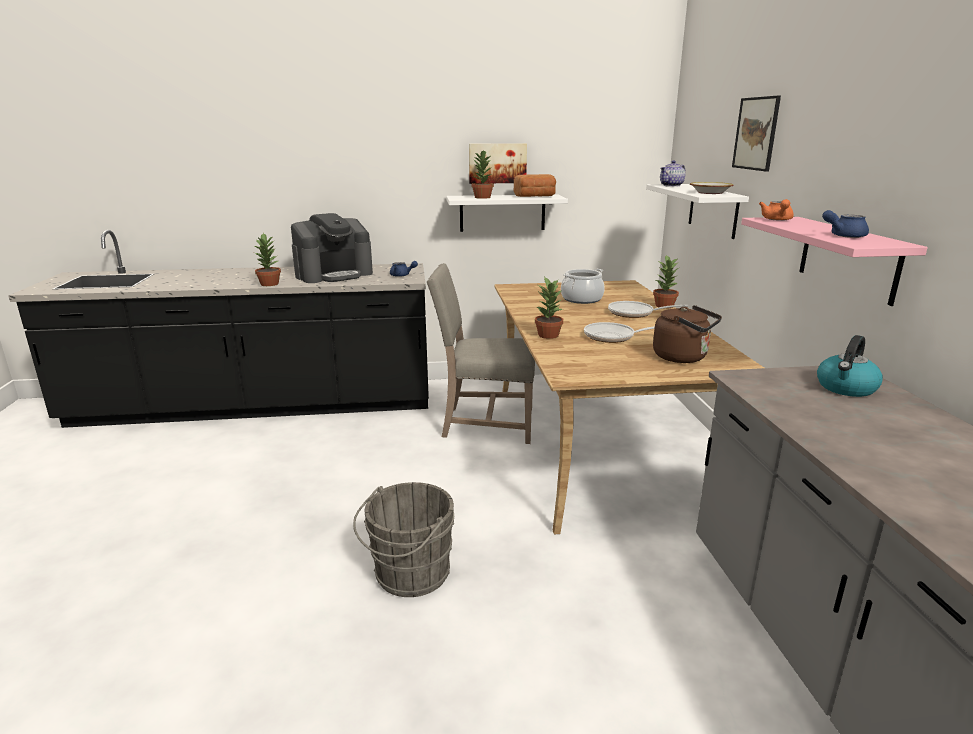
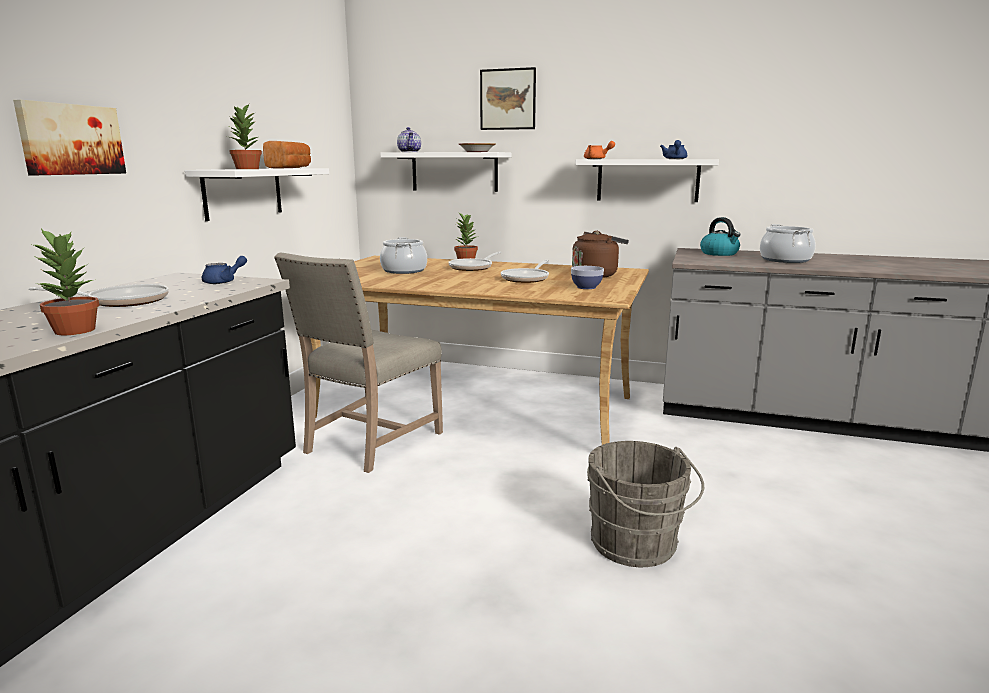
camera: 65 degrees left, 5 degrees down
(334, 274) = (122, 301): coffee machine -> frying pan
(497, 163) = (231, 126): picture -> picture (70, 139)
(548, 335) = (496, 289): potted plant -> none
(607, 361) = (586, 287): none -> bowl
(848, 258) = (647, 180): pink shelf -> white shelf
(871, 430) = (785, 260): none -> cooking pot

